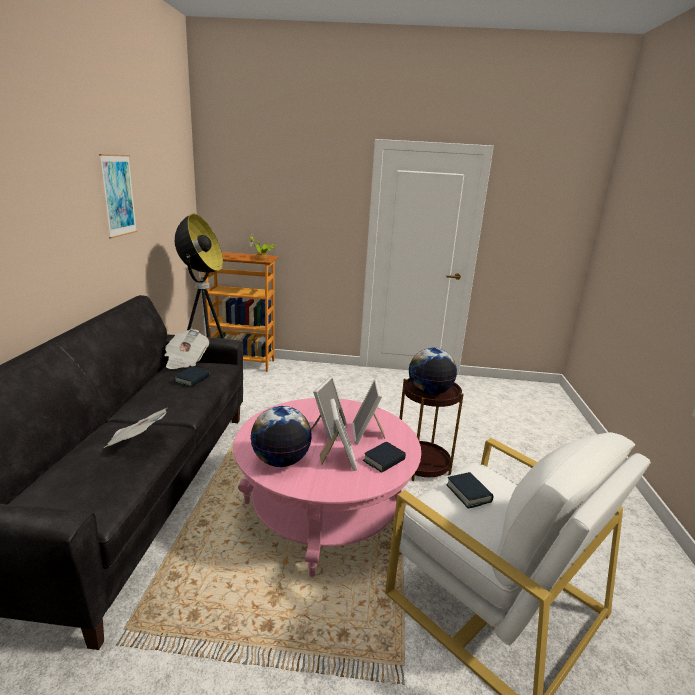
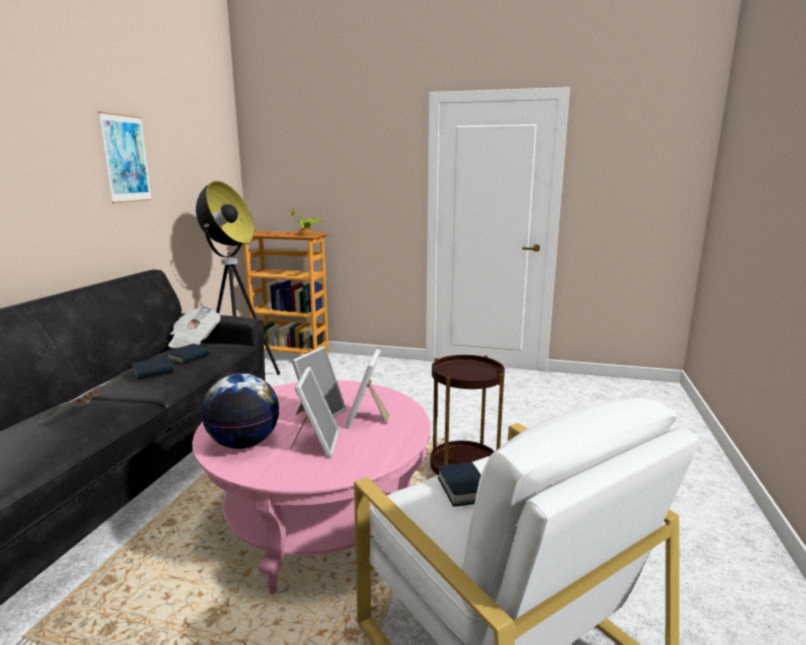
camera: 10 degrees right, 5 degrees down
(384, 460) = (372, 448): book -> book (153, 372)
(429, 392) = (463, 373): globe -> none

